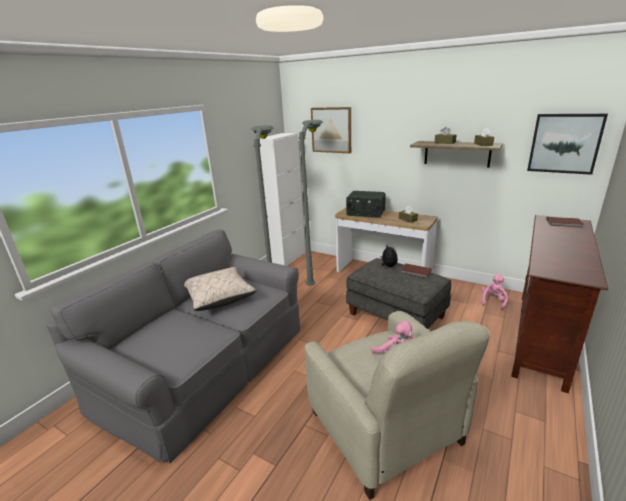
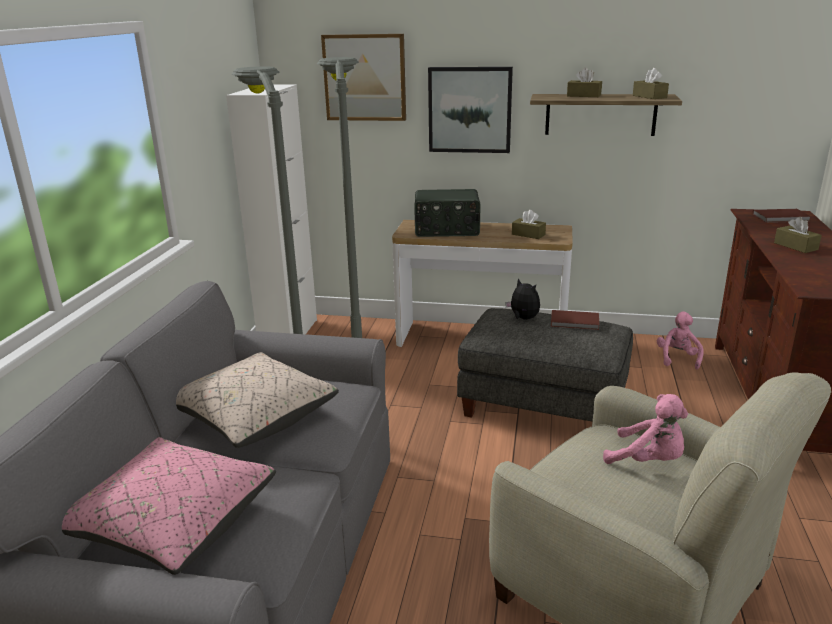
camera: 20 degrees left, 0 degrees up
(154, 340) = (172, 523): none -> pink pillow
(556, 243) = (795, 246): none -> brown tissue box
(564, 143) = (767, 92): picture -> picture (470, 110)

